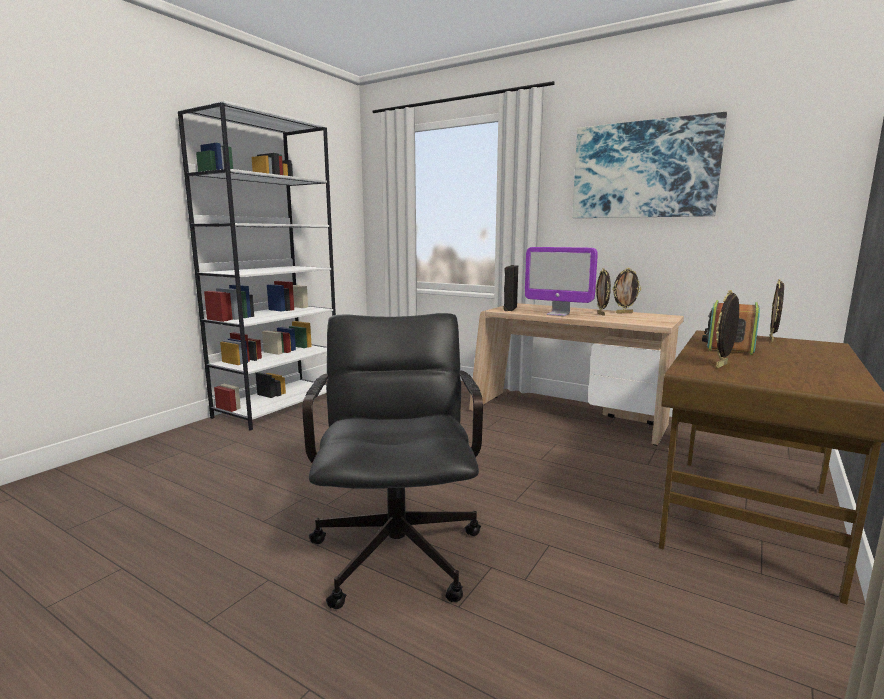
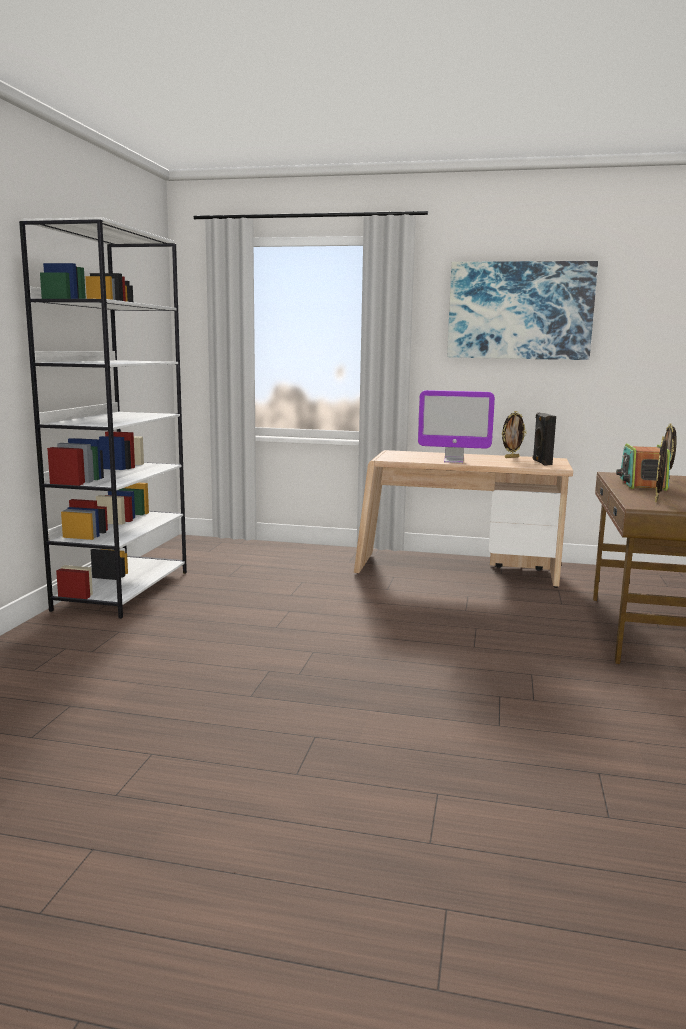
camera: 20 degrees left, 0 degrees up
(397, 544) = (403, 693): black office chair -> none
(509, 309) = (395, 457): black speaker -> black speaker (541, 462)
(601, 314) = (493, 459): picture frame -> none

